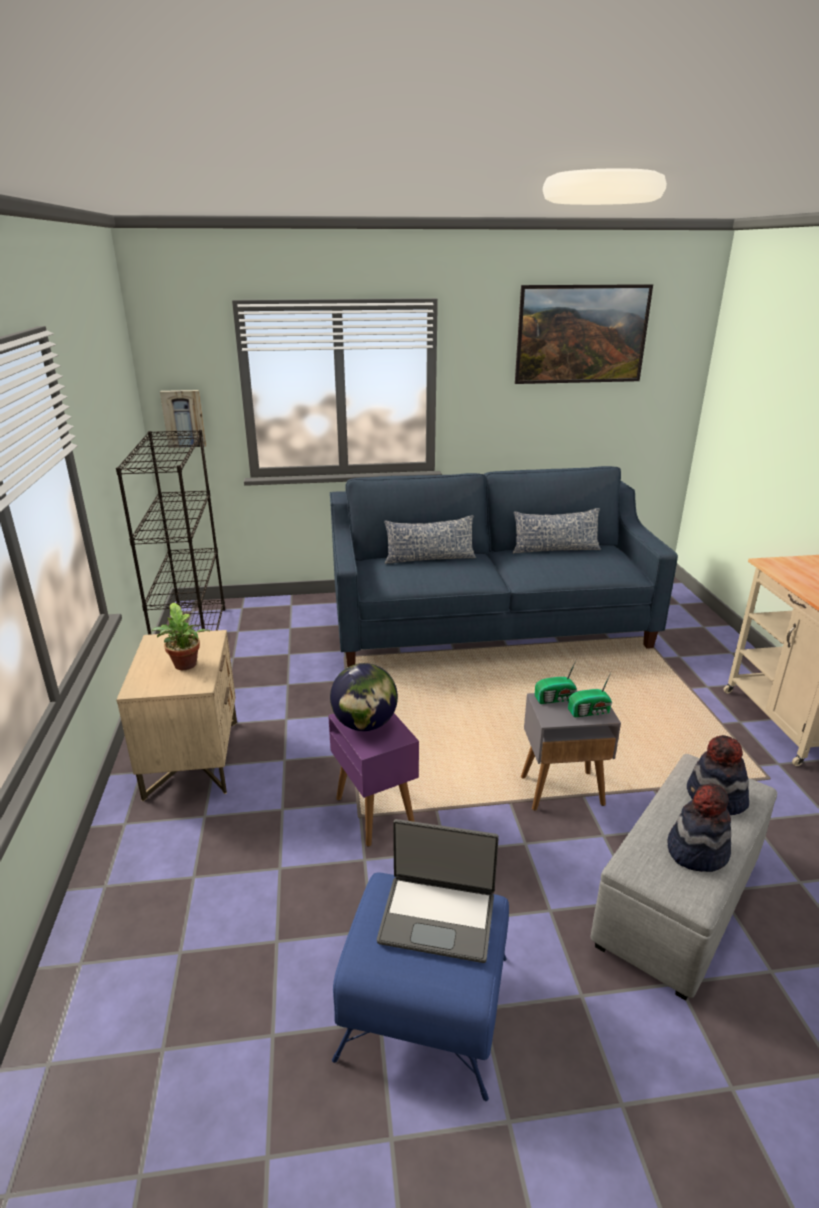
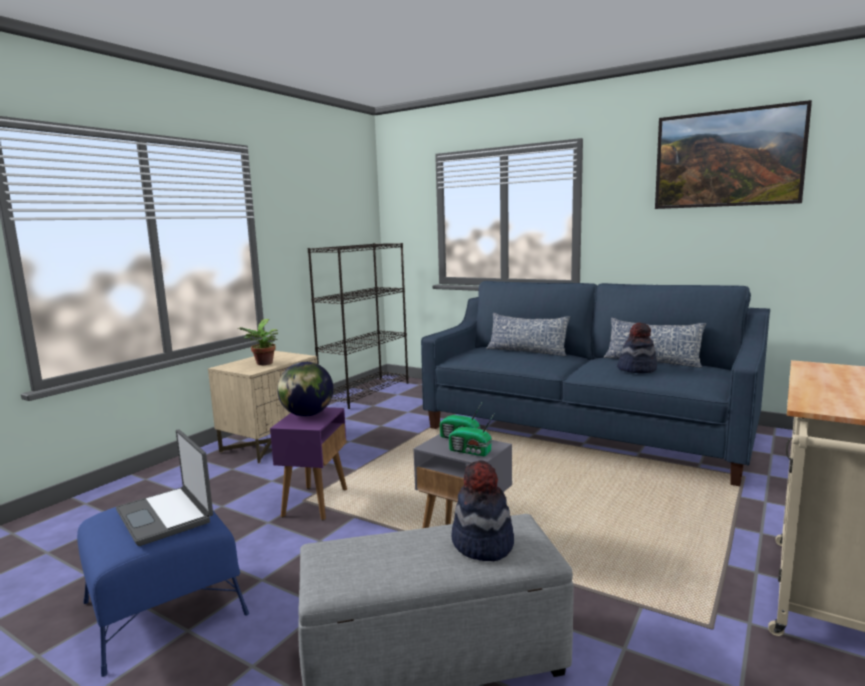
camera: 40 degrees right, 15 degrees down
(184, 418) = (402, 238): picture -> none
(696, 850) = (389, 563): hat -> hat (637, 369)

